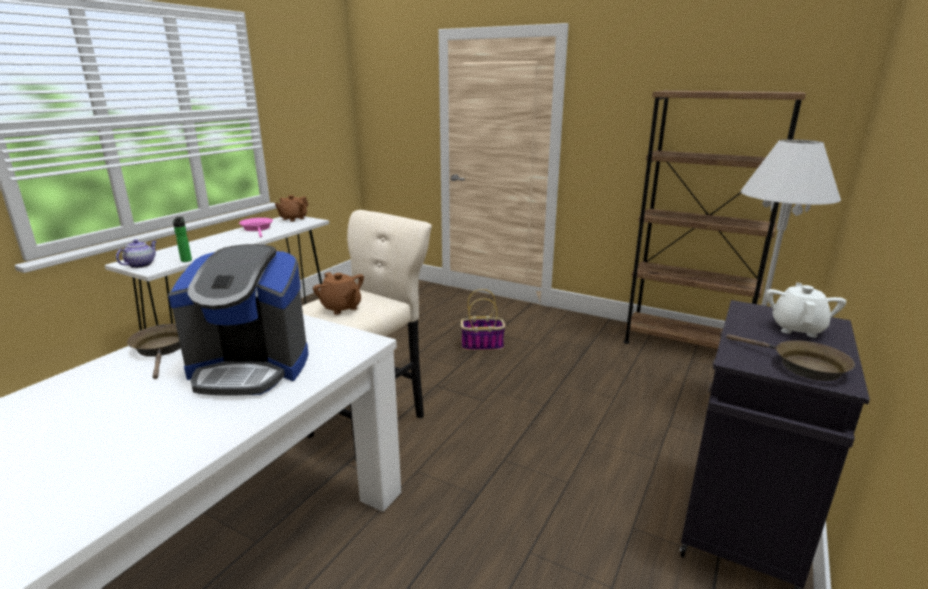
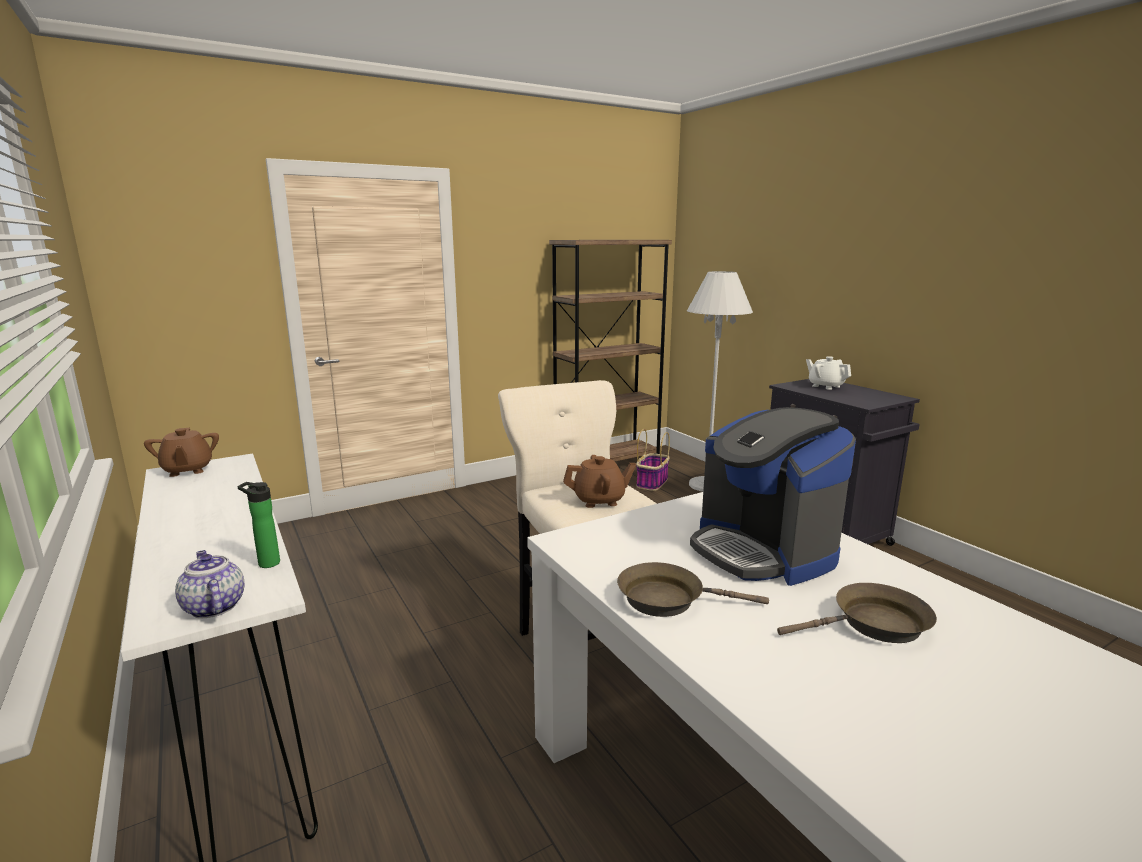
camera: 60 degrees left, 5 degrees down
(250, 368) = (762, 551): coffee machine -> coffee machine turned 120 degrees clockwise
(257, 229) = (188, 497): pink frying pan -> none
(482, 345) = (496, 539): basket -> basket (652, 482)
(802, 366) = (877, 397): brown frying pan -> brown frying pan (874, 625)

